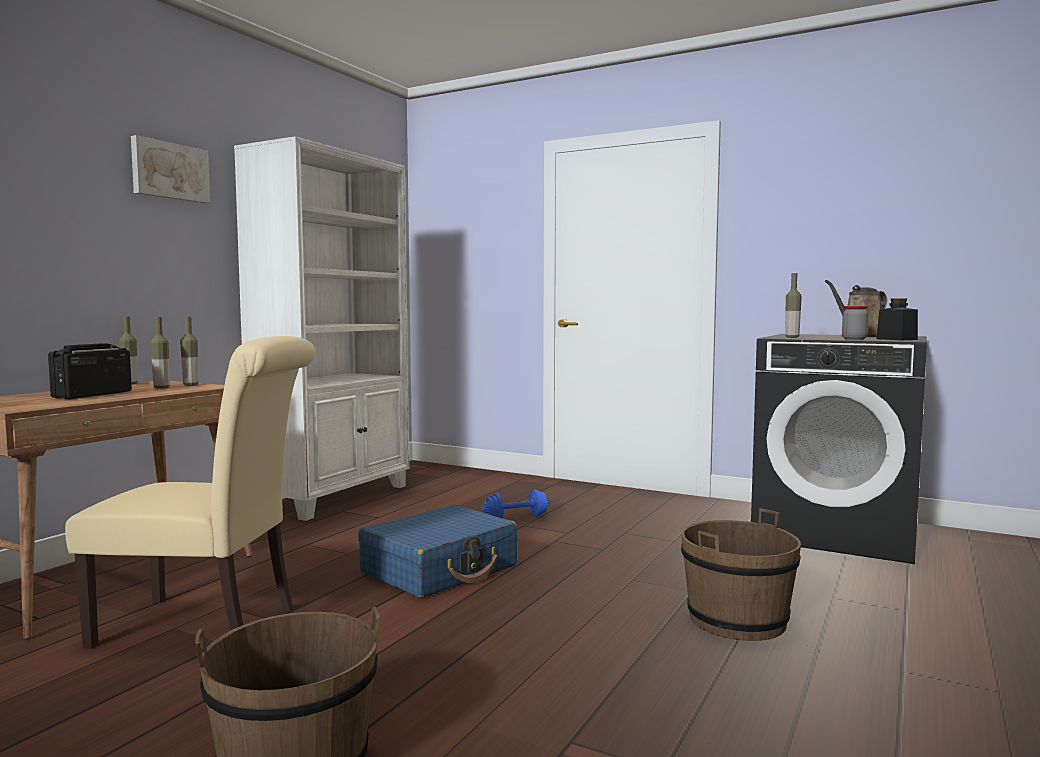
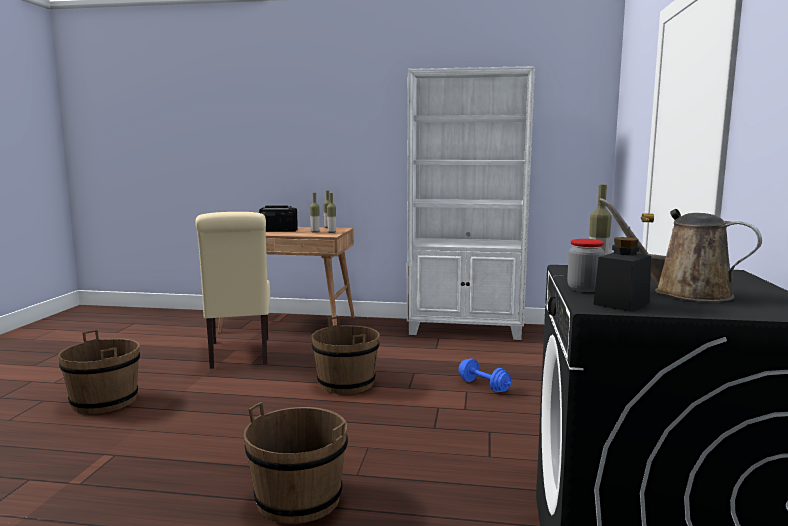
camera: 70 degrees right, 5 degrees up
(169, 171) = (369, 102): picture -> none
(440, 569) = (346, 383): blue suitcase -> brown bucket

